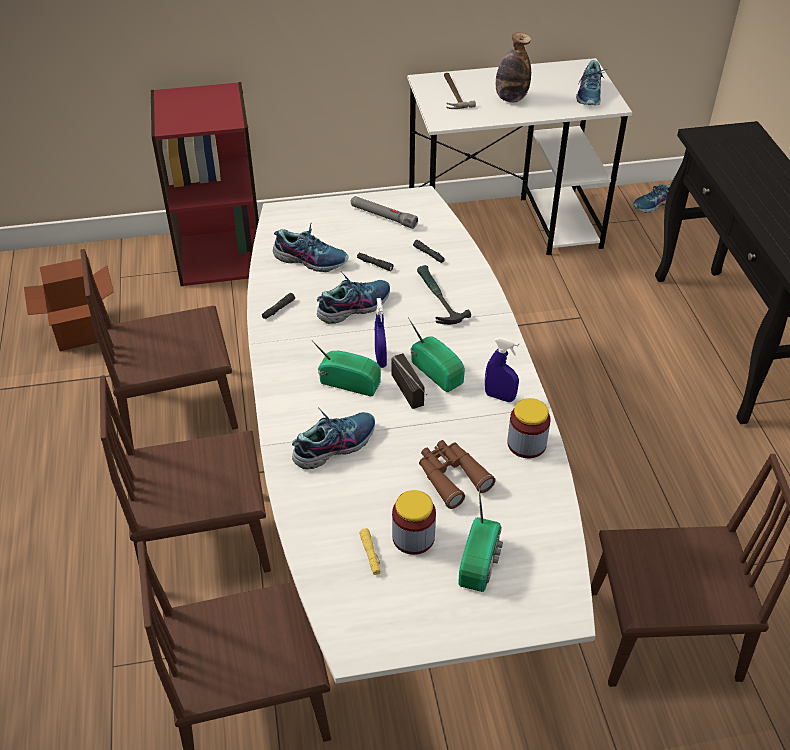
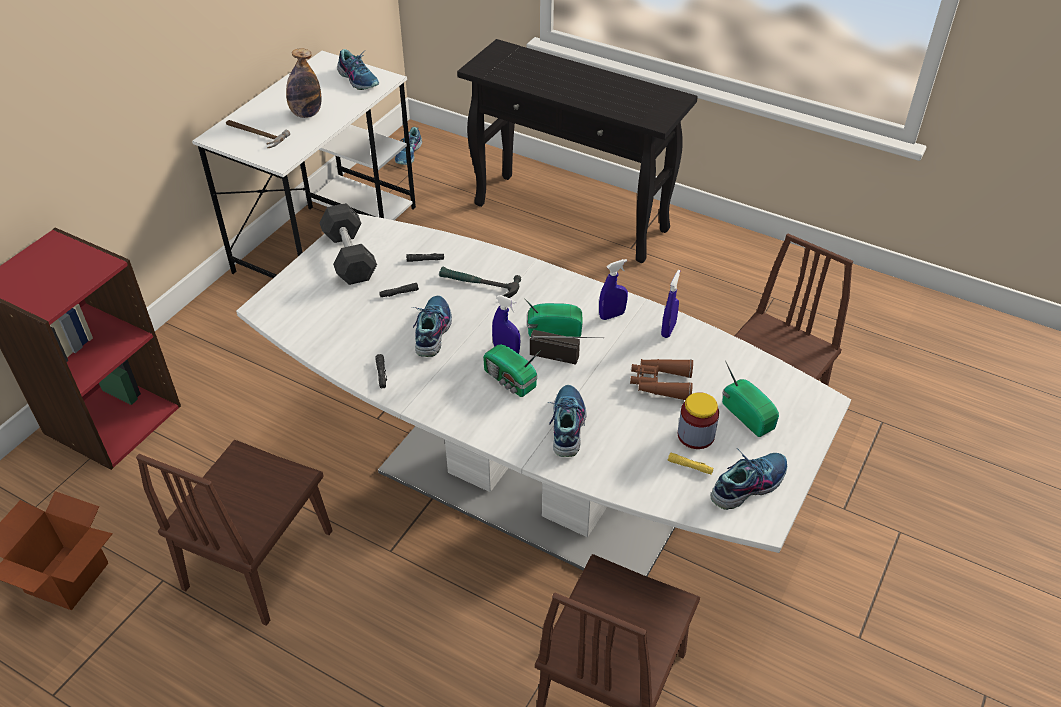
camera: 50 degrees left, 0 degrees up
(205, 541) = (427, 625): brown chair -> none
(311, 259) = (346, 323): shoe -> shoe (748, 485)
(349, 381) = (510, 381): radio -> radio turned 105 degrees counterclockwise
(383, 216) = (349, 256): grey flashlight -> grey dumbbell
(526, 444) = (668, 330): jar -> blue spray bottle

